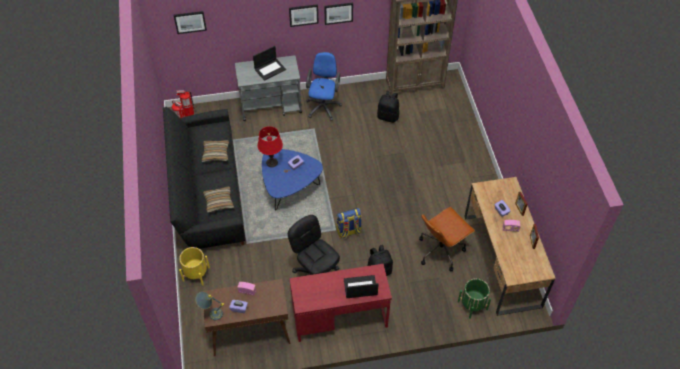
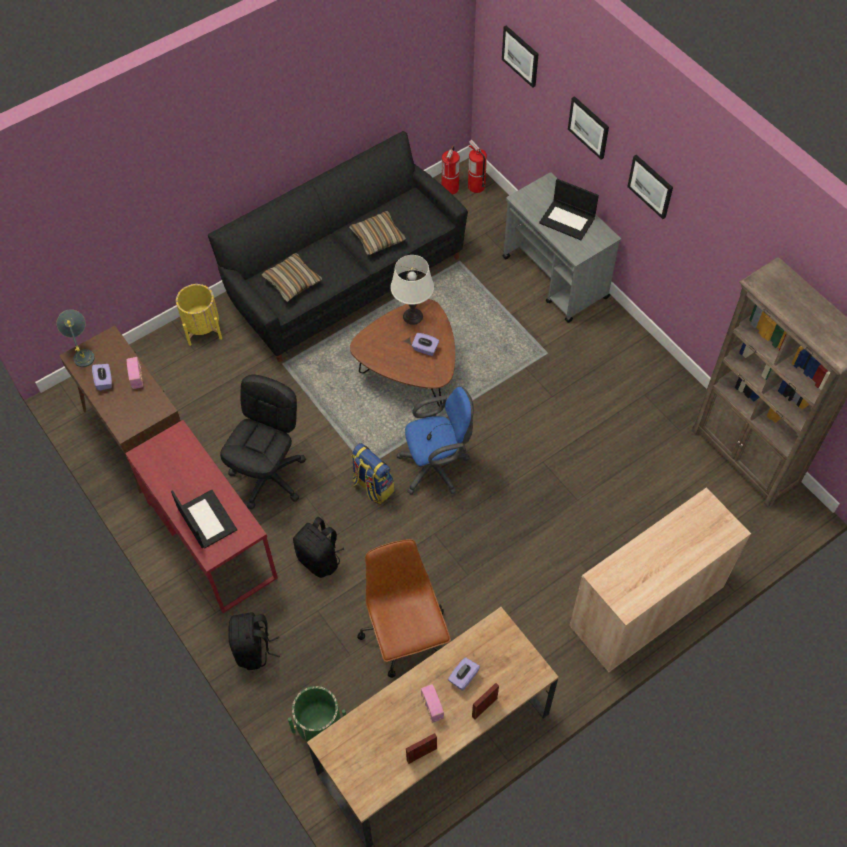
camera: 65 degrees right, 5 degrees up
(272, 162) = (412, 316): red table lamp -> white table lamp
(289, 188) = (410, 373): blue coffee table -> brown coffee table
(323, 106) = (603, 346): blue office chair -> blue office chair (437, 466)
(338, 13) = (695, 231): picture -> picture (589, 127)
(388, 116) = (641, 446): black backpack -> black backpack (254, 650)
(441, 250) = (405, 637): brown office chair -> brown office chair turned 45 degrees clockwise
(471, 152) = (646, 606): none -> beige cabinet

